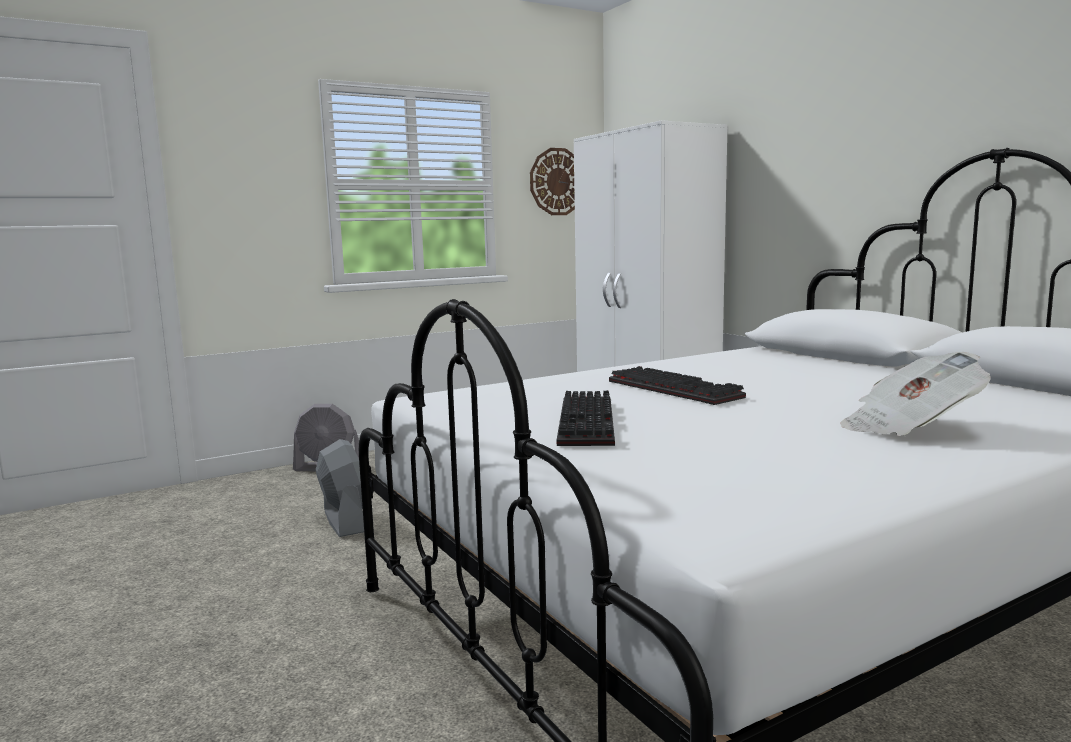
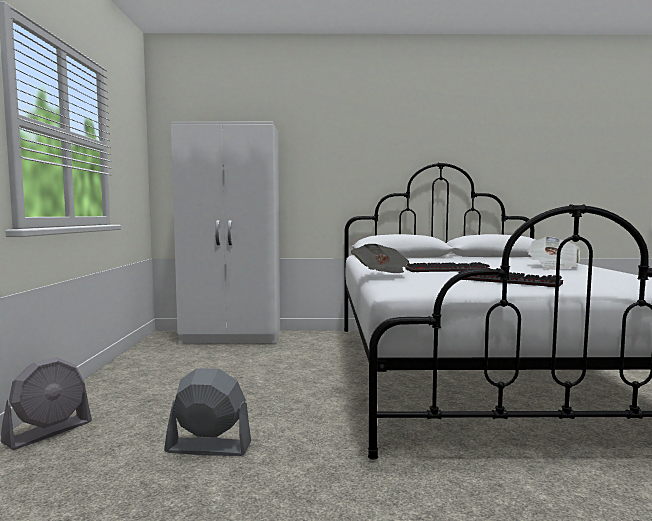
camera: 60 degrees left, 5 degrees down
(541, 379) = (382, 276): none -> newspaper
(557, 182) = (132, 152): wall clock -> none

